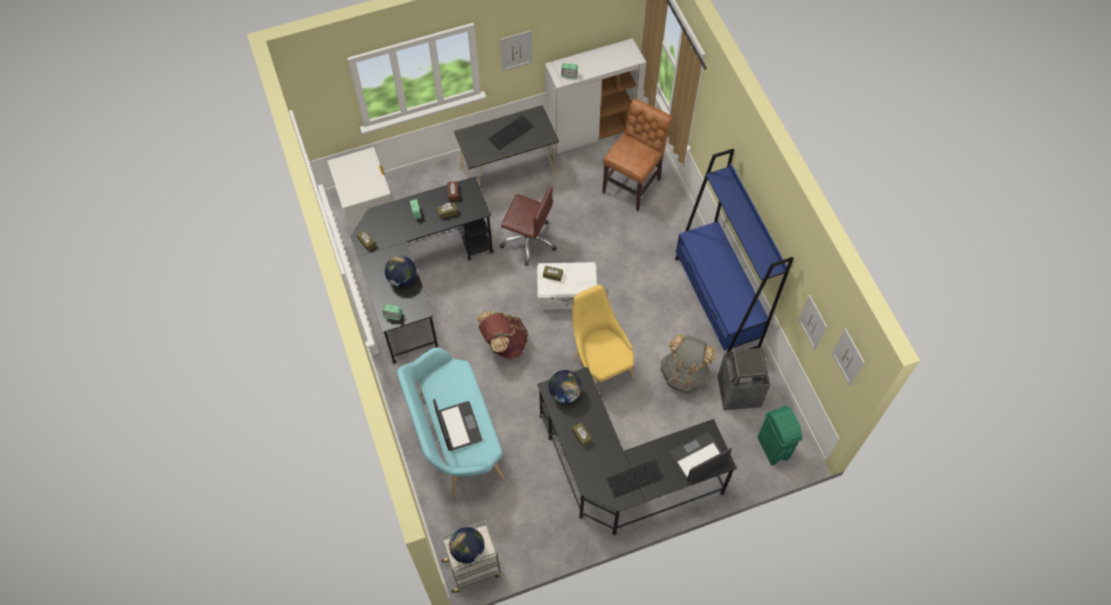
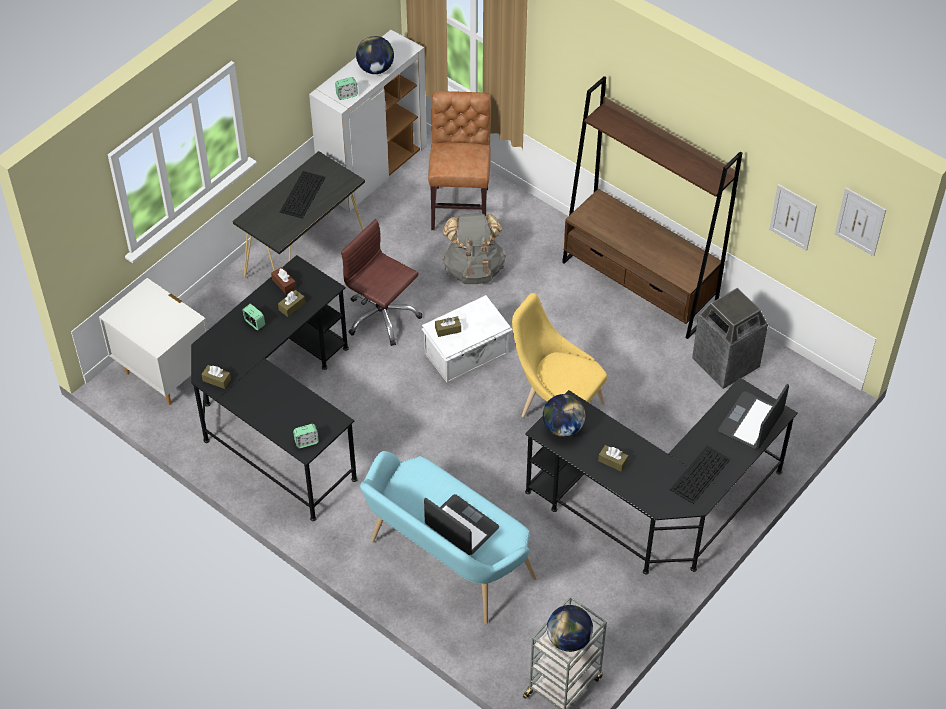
camera: 30 degrees left, 10 degrees down
(402, 278) = (289, 398): globe -> globe (375, 69)
(503, 343) = (430, 437): brown backpack -> none
(516, 51) = (278, 86): picture -> none
(529, 240) = (382, 317): brown office chair -> brown office chair turned 135 degrees counterclockwise
(685, 375) = (656, 374): grey backpack -> grey backpack (474, 269)
(716, 302) = (639, 286): blue bookcase -> brown bookcase
(773, 448) = (799, 401): green trash can -> none

